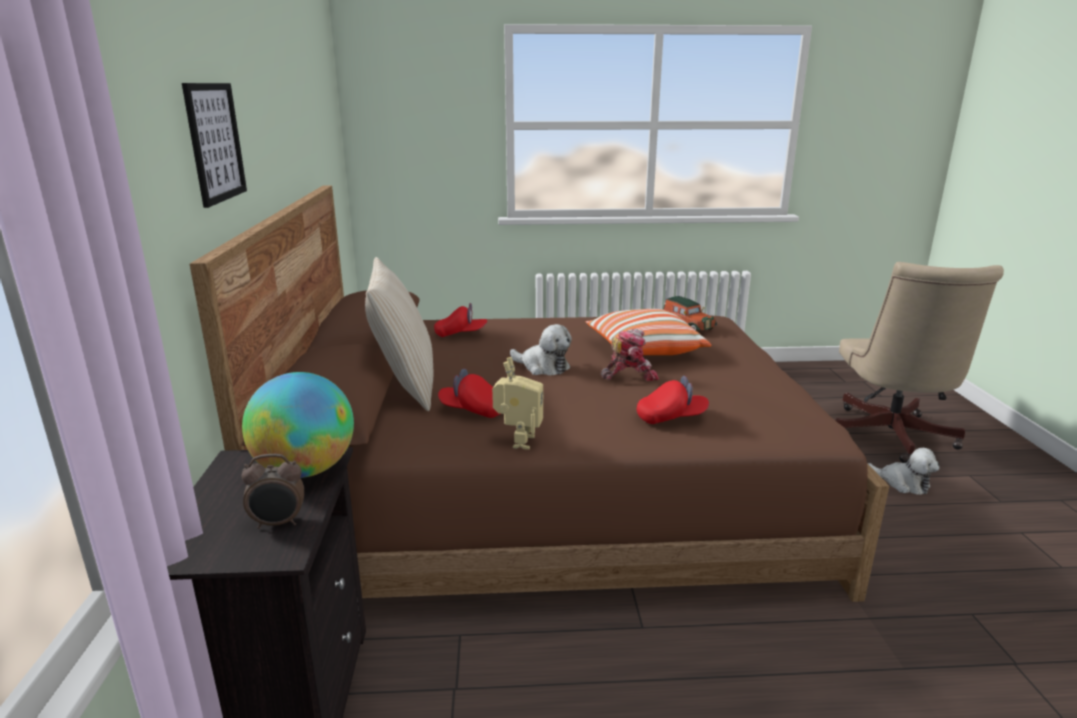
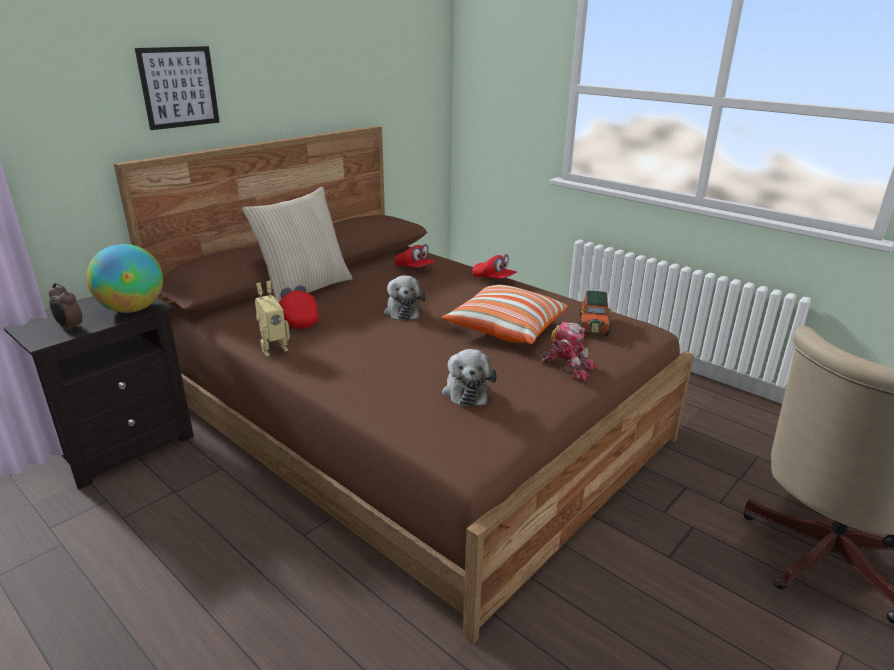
camera: 45 degrees right, 5 degrees up
(629, 375) = (433, 340): toy robot -> toy robot (567, 367)
(671, 418) = (385, 382): red cap -> red cap (493, 279)
(902, 483) = (730, 601): plush toy -> plush toy (466, 390)

